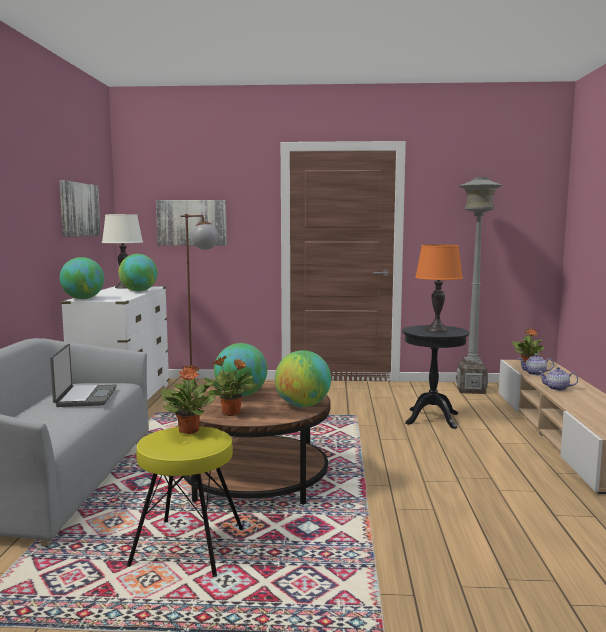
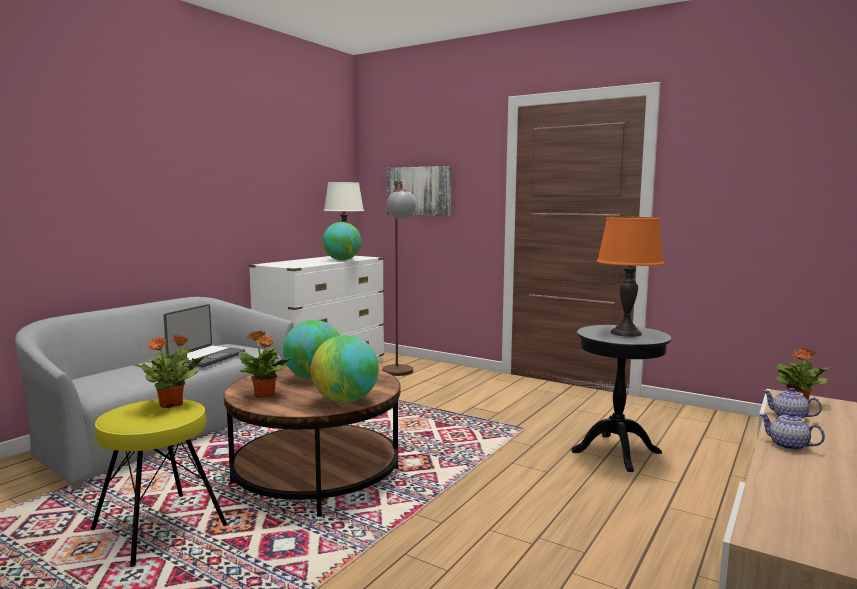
camera: 30 degrees right, 0 degrees up
(78, 209) = (290, 177): picture -> none
(83, 299) = (271, 263): globe -> none
(471, 390) = (728, 425): grey floor lamp -> none

